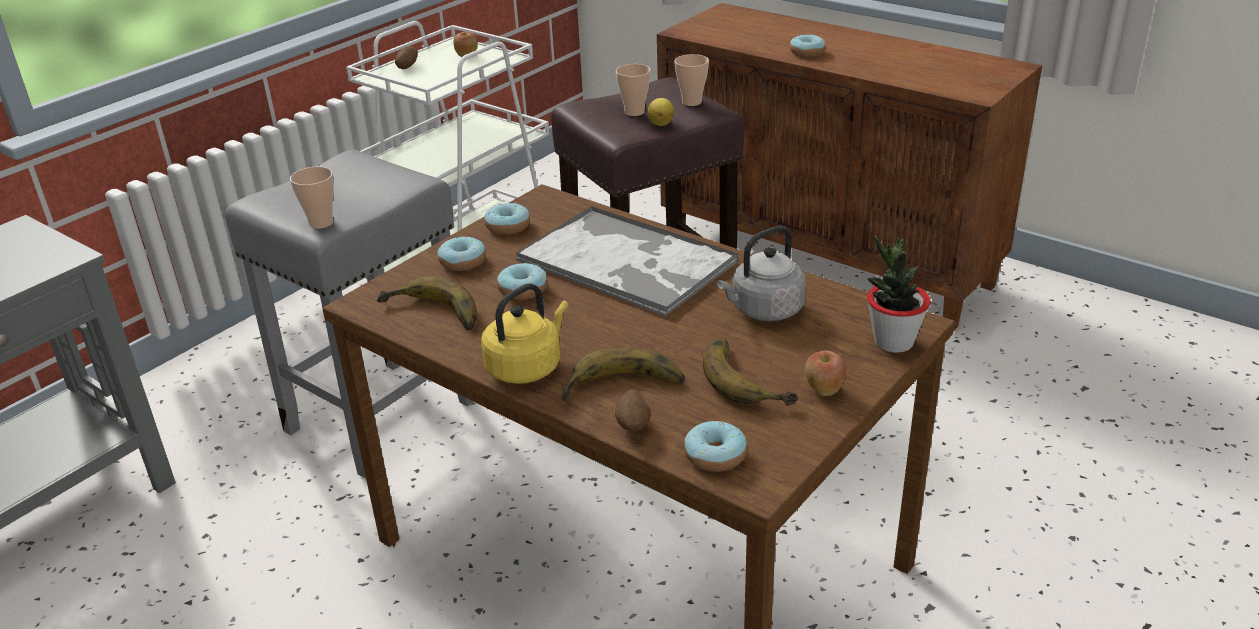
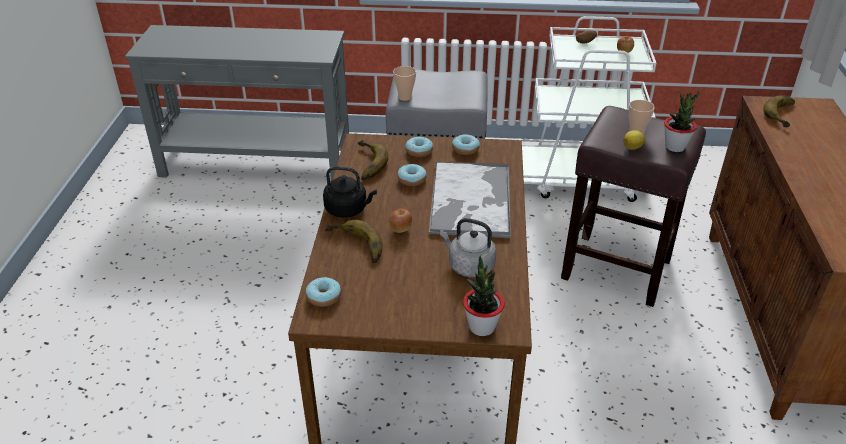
camera: 55 degrees right, 5 degrees up
(527, 367) = (348, 209): yellow kettle -> black kettle
(633, 426) = (327, 261): potato -> none
(691, 102) = (675, 147): cup -> potted plant
(749, 377) = (399, 284): banana -> banana (785, 115)
(807, 53) = (803, 161): donut -> none
(823, 390) = (410, 315): apple -> apple (400, 229)

